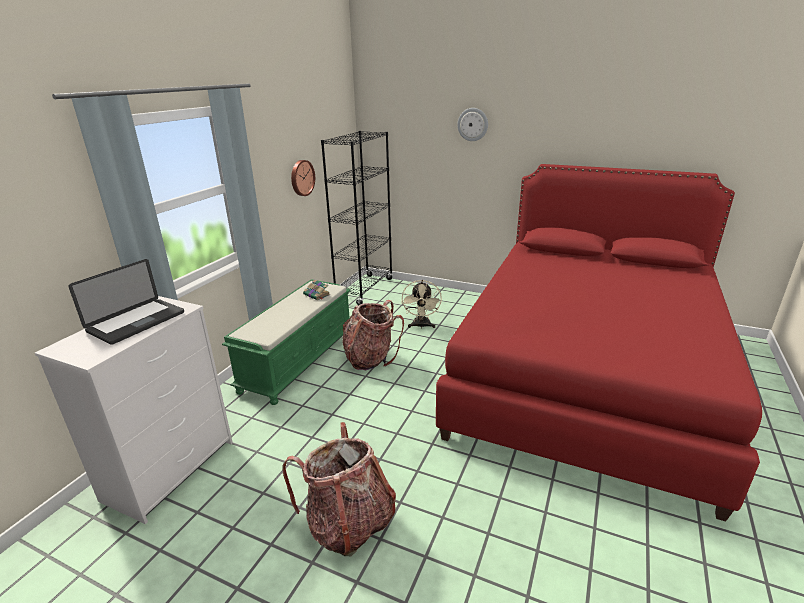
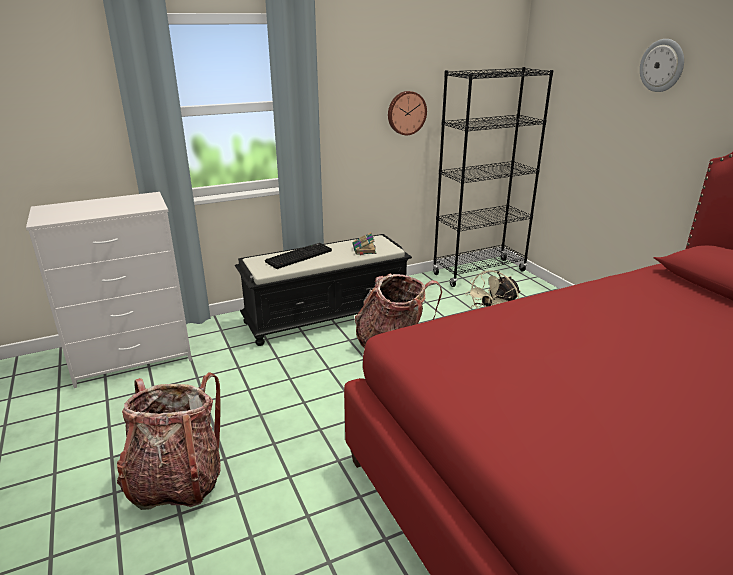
camera: 40 degrees right, 0 degrees up
(136, 322) = (110, 206): laptop -> none
(275, 316) = (299, 256): none -> keyboard
(299, 360) = (327, 316): green bench -> black bench

